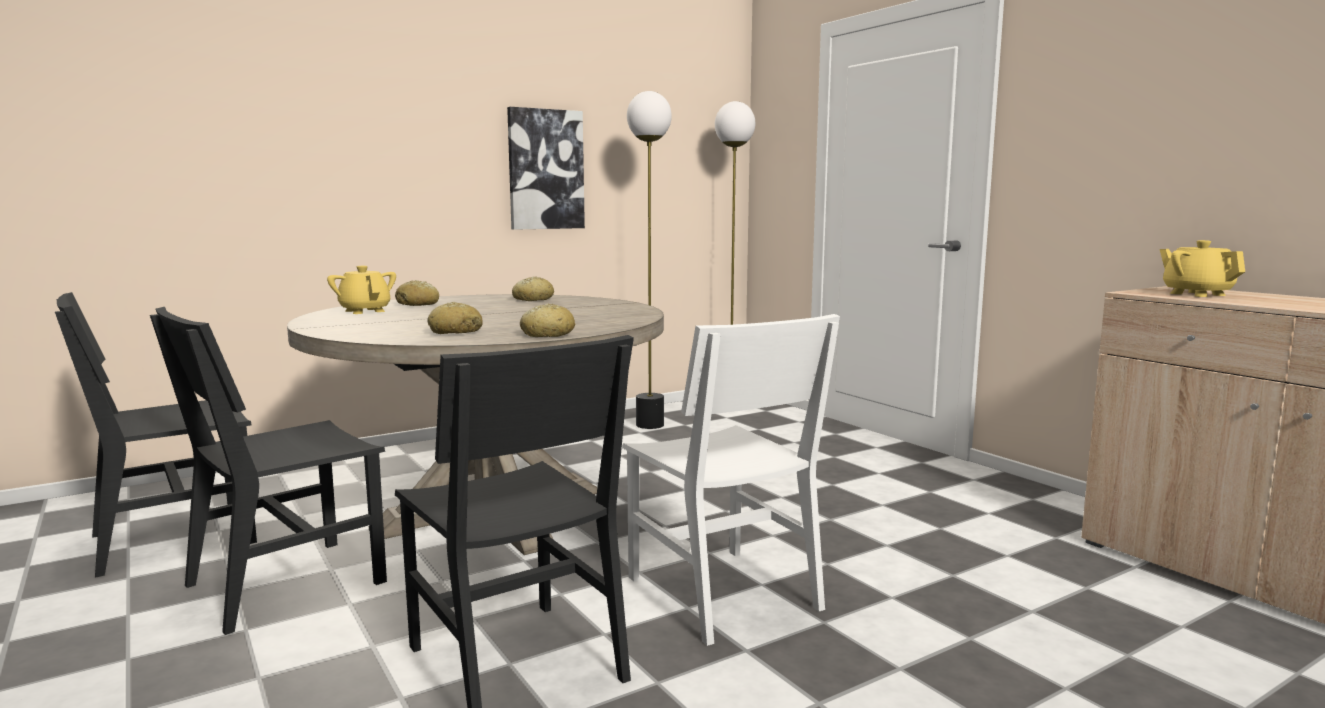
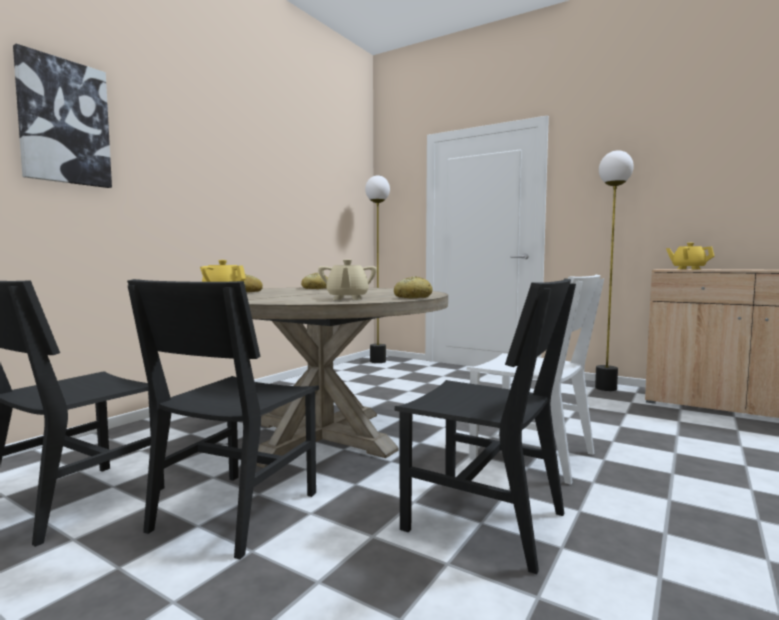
camera: 25 degrees left, 5 degrees down
(455, 332) = (347, 298): bread -> beige teapot
(545, 169) = (275, 208): picture -> picture (64, 122)
(650, 425) = (347, 376): floor lamp -> floor lamp (606, 388)

